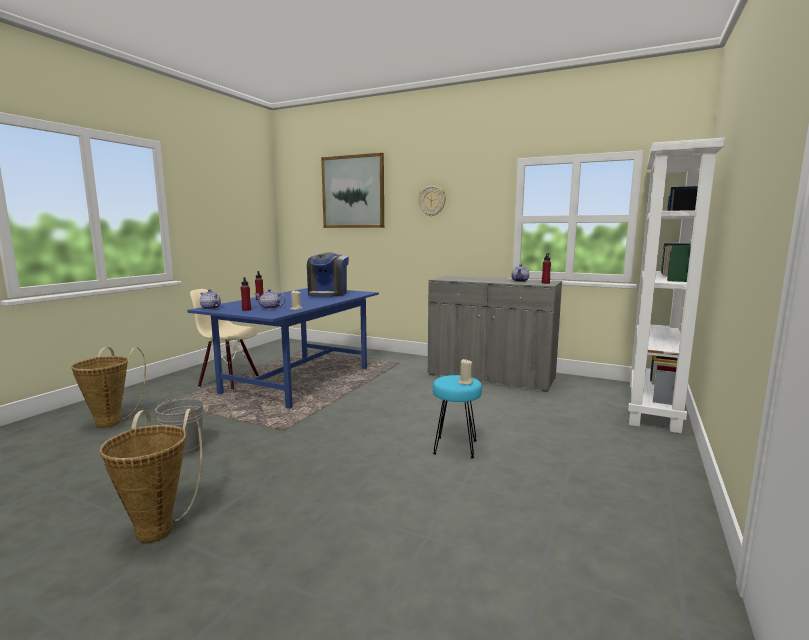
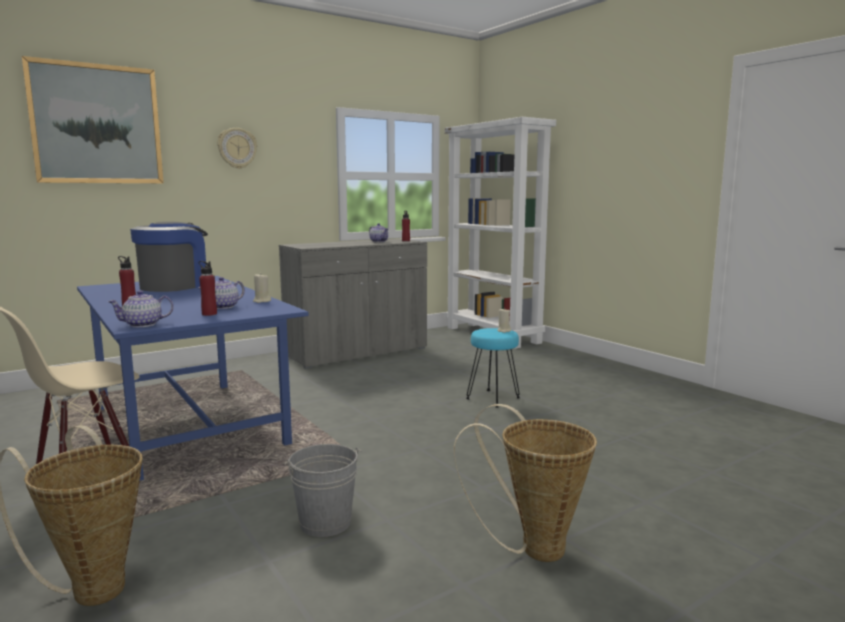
camera: 60 degrees left, 0 degrees up
(328, 294) = (175, 286): coffee machine -> coffee machine turned 105 degrees counterclockwise

